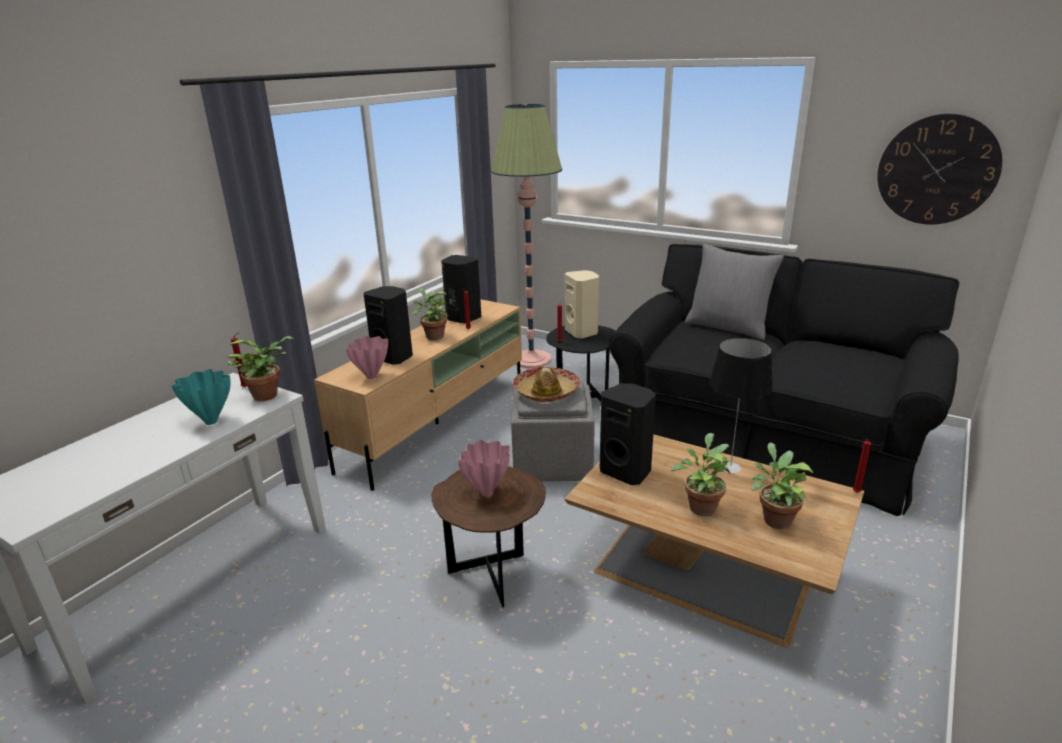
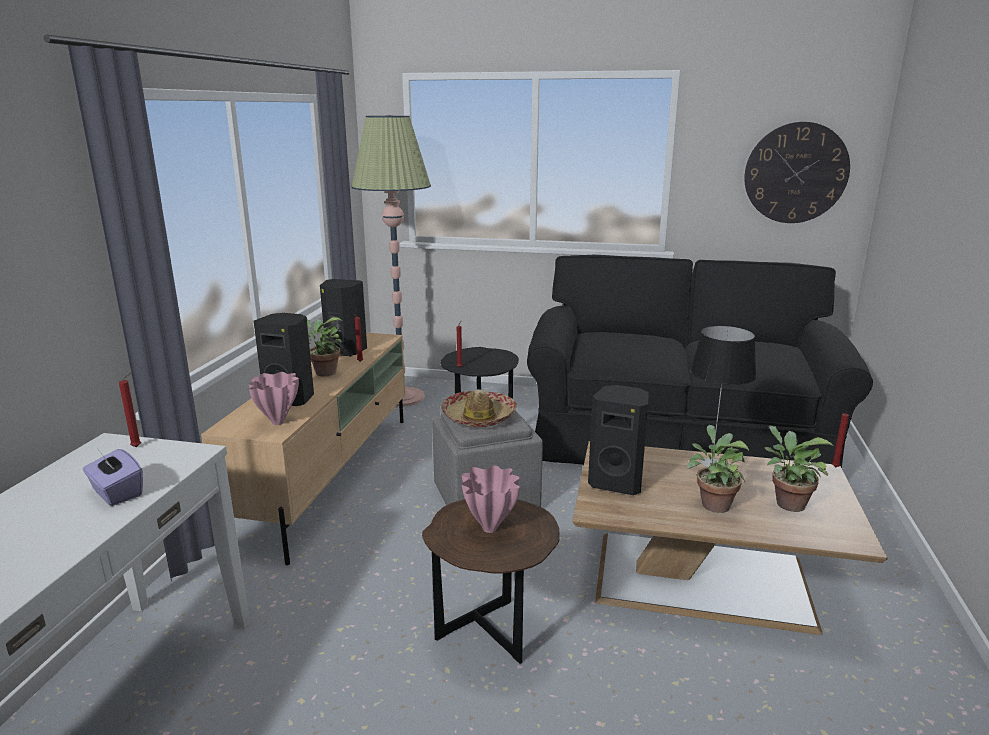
camera: 20 degrees left, 5 degrees down
(211, 421) = (116, 493): turquoise vase -> purple tissue box
(268, 395) = (178, 451): potted plant -> none
(582, 332) = (477, 356): beige speaker -> none
(728, 327) = (629, 334): grey pillow -> none

